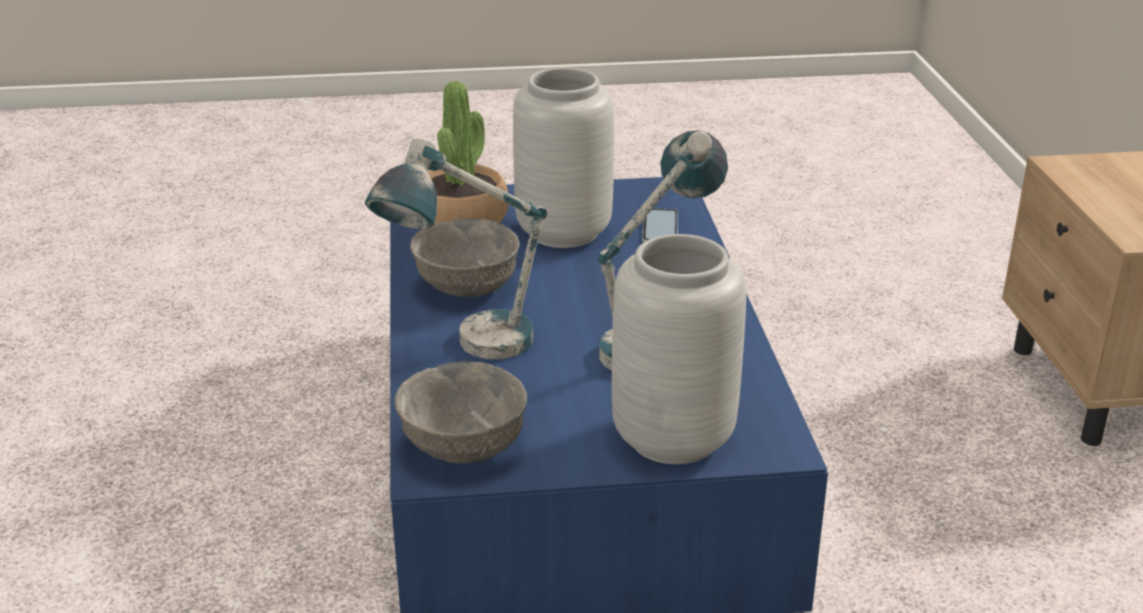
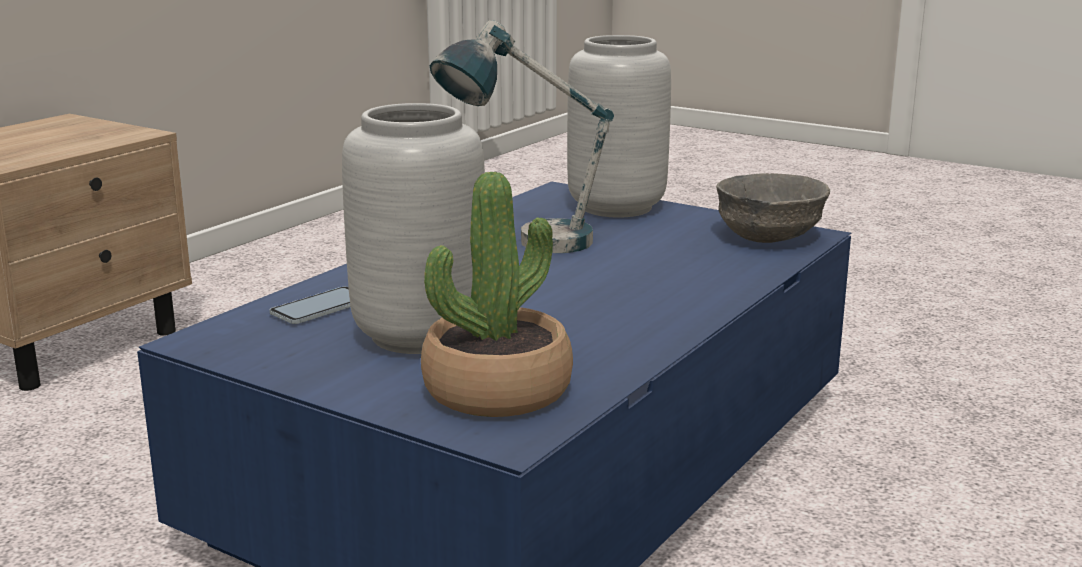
camera: 140 degrees left, 10 degrees down
(466, 287) = (613, 321): grey bowl -> none
(466, 349) = (687, 280): table lamp -> none

